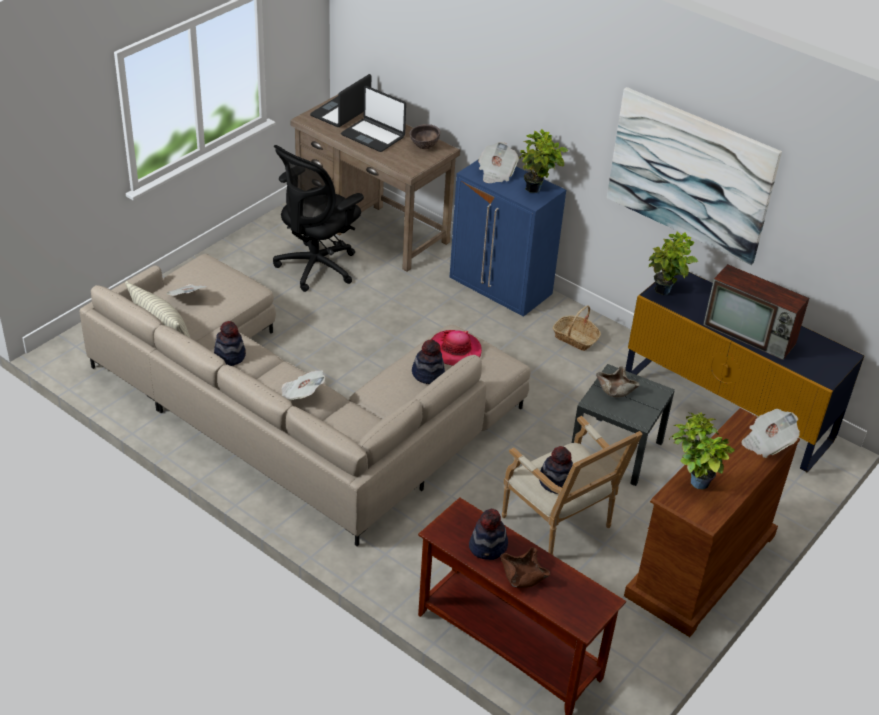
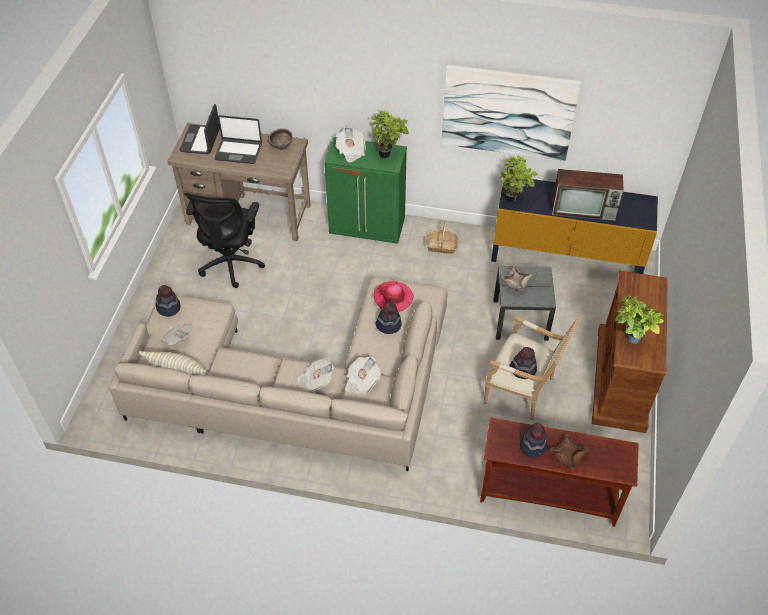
camera: 25 degrees left, 10 degrees up
(230, 355) = (243, 373): hat -> hat (168, 307)
(501, 286) = (367, 225): blue cabinet -> green cabinet
(767, 443) = (652, 290): newspaper -> newspaper (361, 382)

